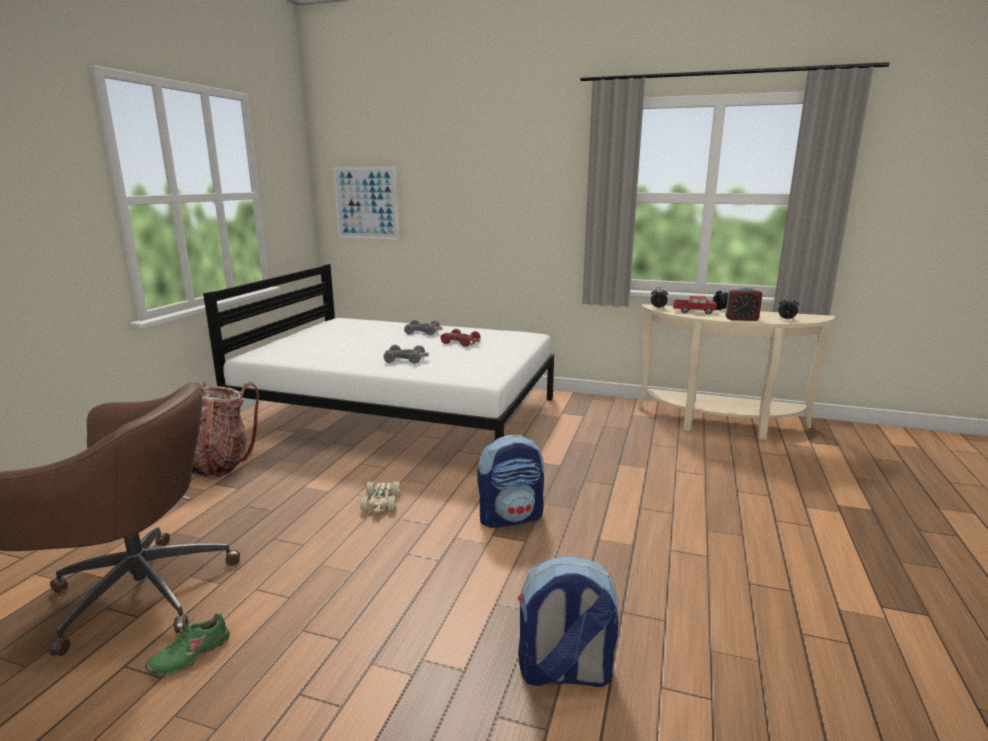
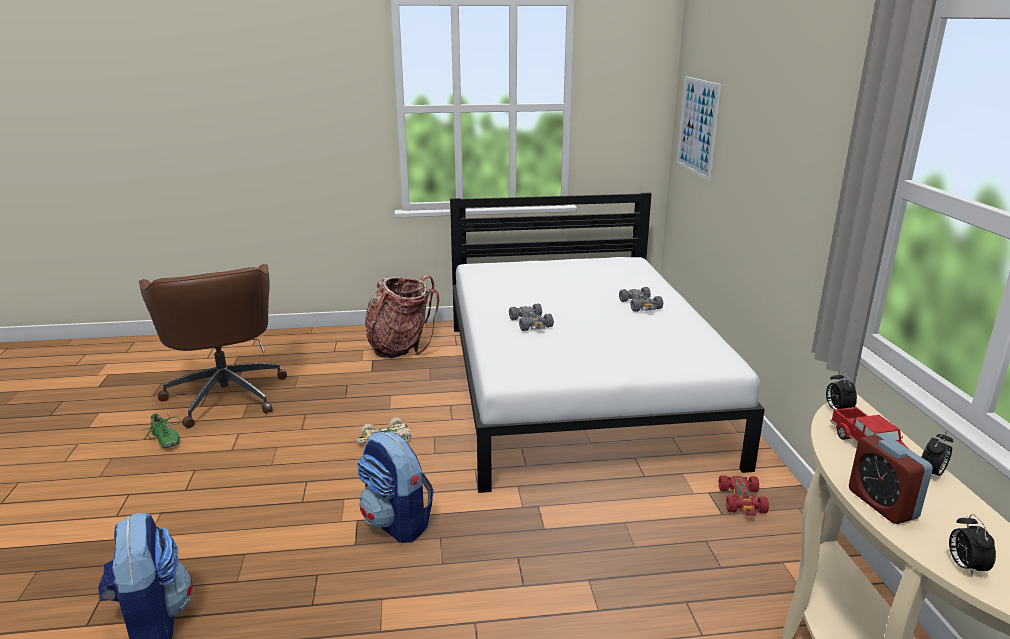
camera: 65 degrees right, 5 degrees up
(190, 655) = (165, 439): green shoe -> green shoe turned 150 degrees counterclockwise
(461, 342) = (630, 333): red toy car -> red toy car (742, 501)

